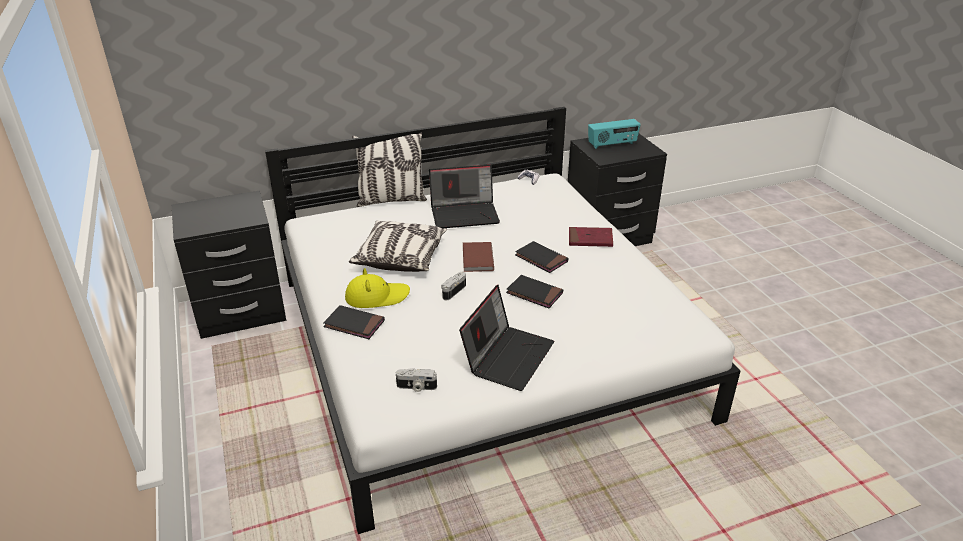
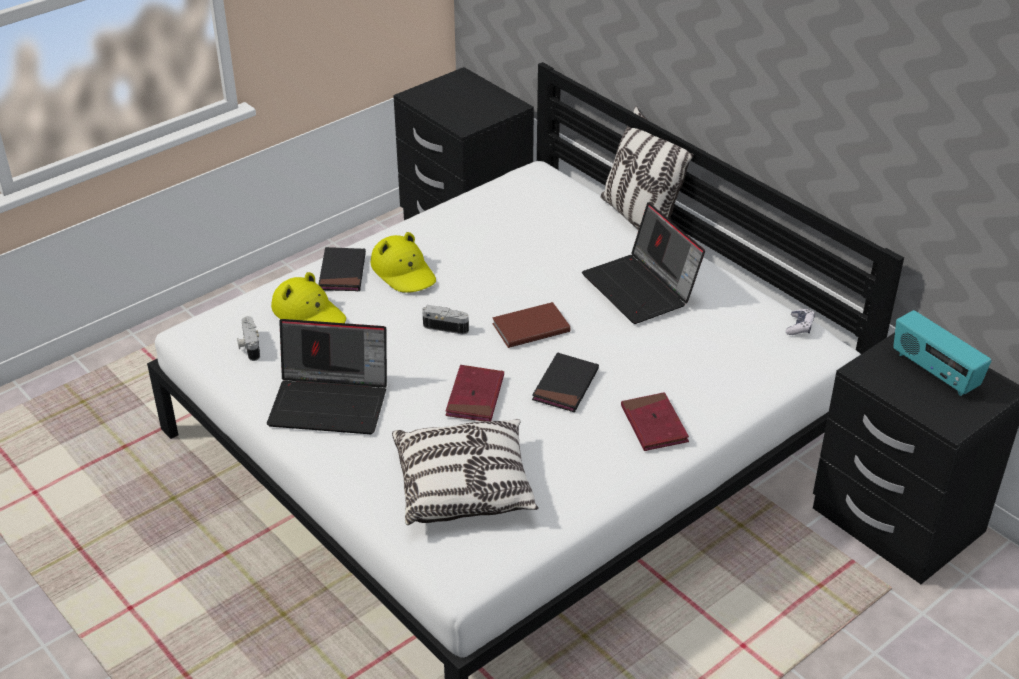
camera: 70 degrees right, 5 degrees up
(396, 349) = (309, 314): none -> yellow hat
(400, 257) = (499, 266): pillow -> pillow (464, 487)
(534, 294) = (475, 397): black book -> red book

